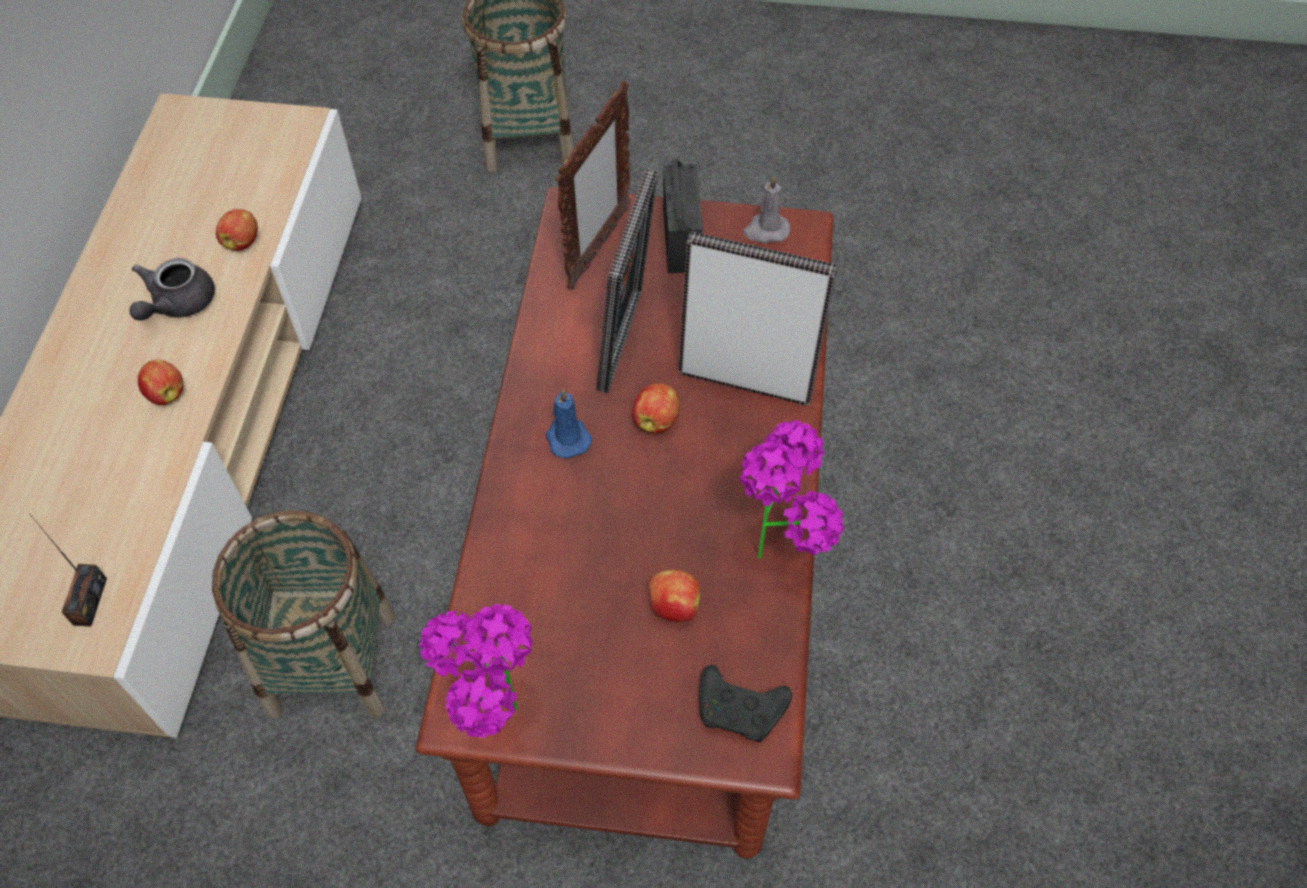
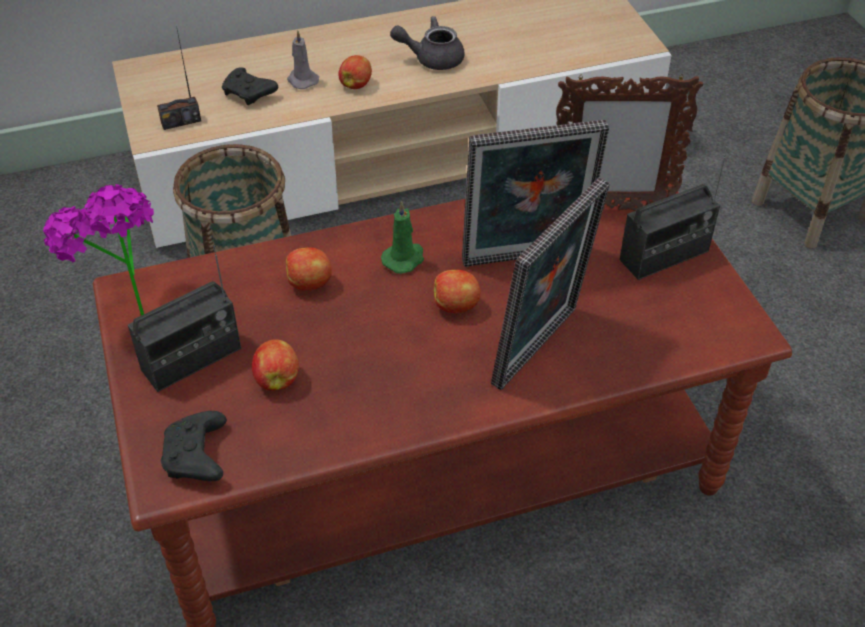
camera: 65 degrees right, 10 degrees down
(95, 508) = (249, 94): none -> black game controller
(242, 242) = (508, 63): apple -> apple (310, 283)
(567, 437) = (404, 258): blue candle -> green candle
(605, 678) = (192, 359): none -> radio
(746, 378) = (541, 350): picture frame -> picture frame turned 45 degrees clockwise
(765, 230) = (724, 308): grey candle -> grey candle (302, 80)
(780, 549) = (371, 433): potted plant -> none

